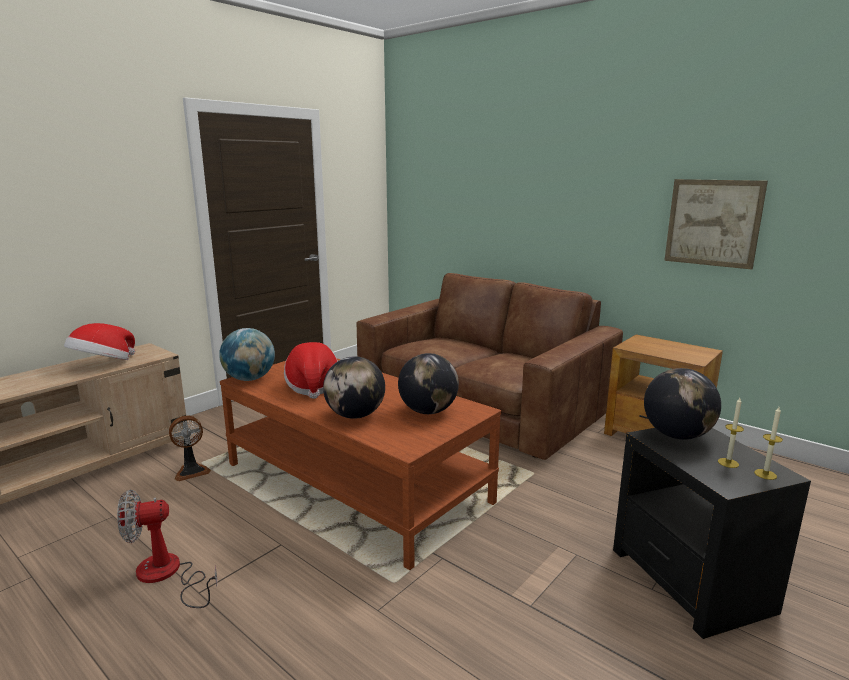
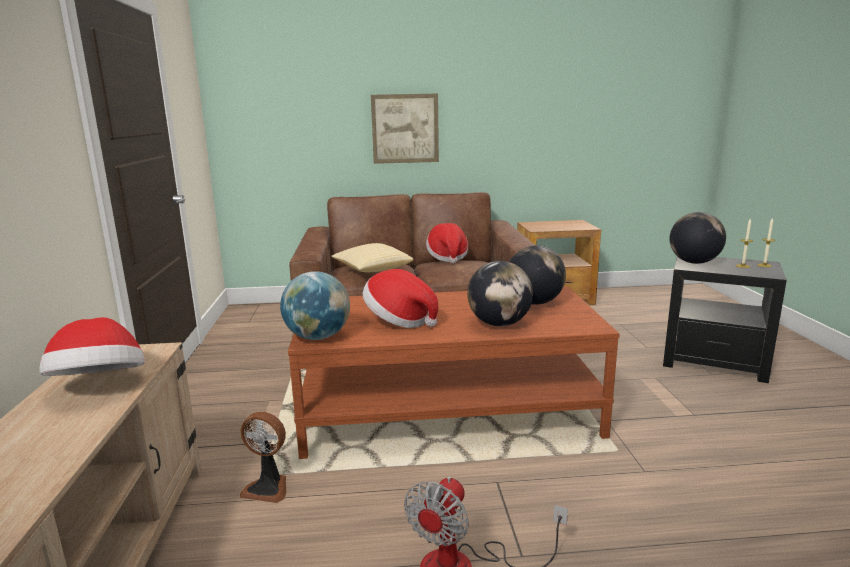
camera: 45 degrees left, 0 degrees up
(191, 471) = (268, 488): fan -> fan turned 90 degrees clockwise
(431, 345) = (372, 270): none -> pillow
(512, 352) = (447, 257): none -> hat
(713, 223) = (566, 122): picture -> picture (405, 128)

